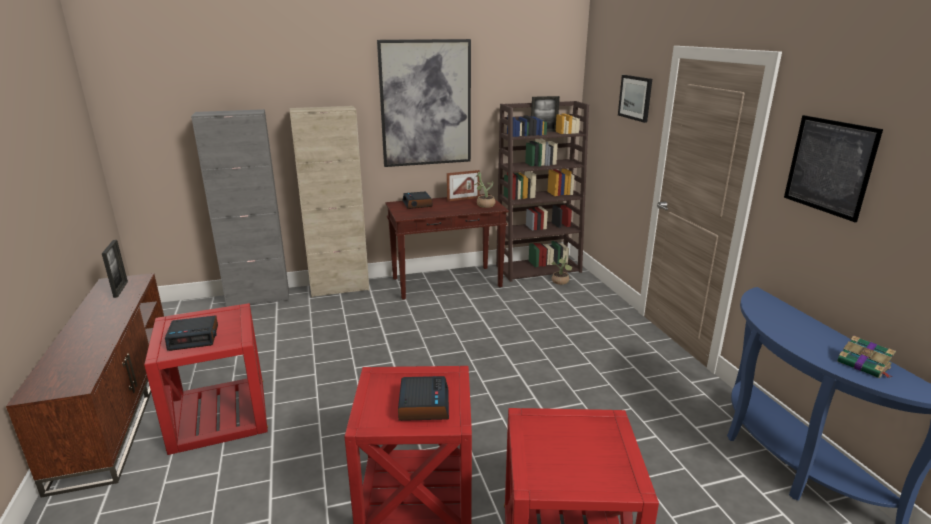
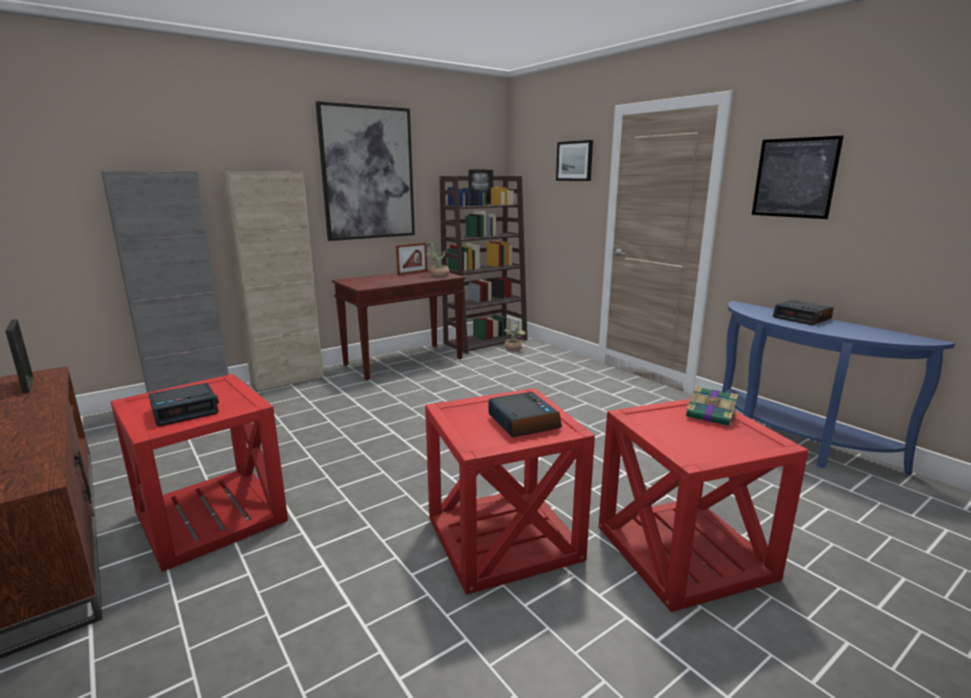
camera: 20 degrees left, 5 degrees down
(417, 204) = (369, 279): alarm clock -> alarm clock (802, 318)
(864, 365) = (865, 332): book -> book (712, 416)

